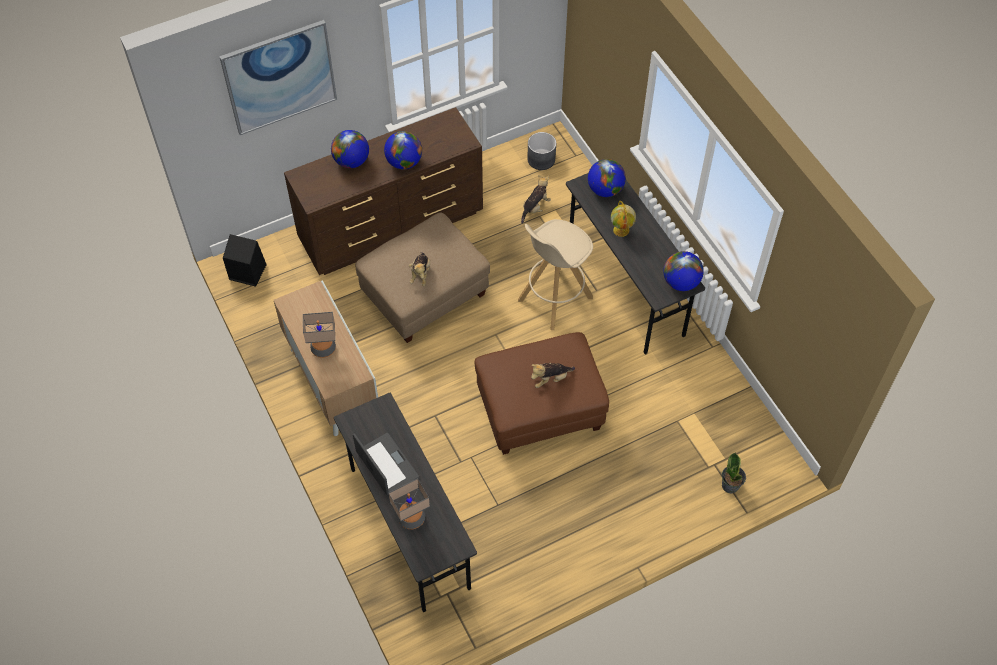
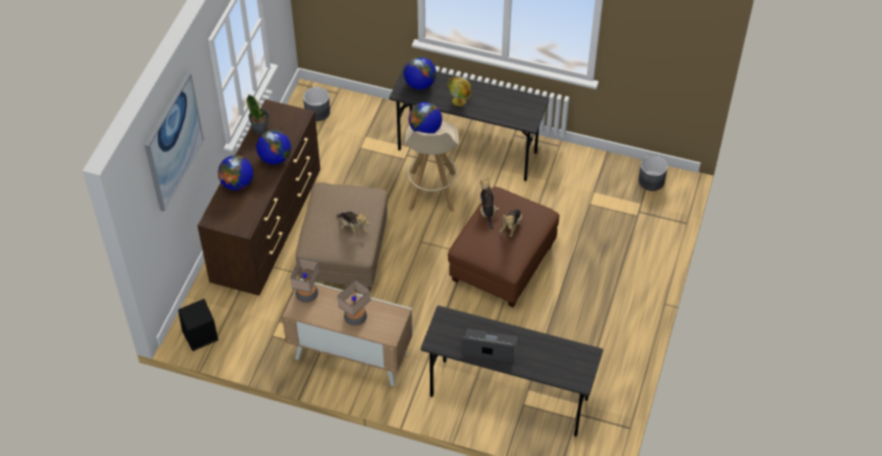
camera: 45 degrees left, 5 degrees down
(411, 518) = (542, 363): table lamp -> table lamp (307, 295)
(535, 207) = (351, 145): plush toy -> plush toy (487, 211)
(681, 282) = (531, 105): globe -> globe (425, 130)
(730, 485) = (661, 216): potted plant -> potted plant (260, 128)
(760, 446) = (651, 181): none -> grey planter

